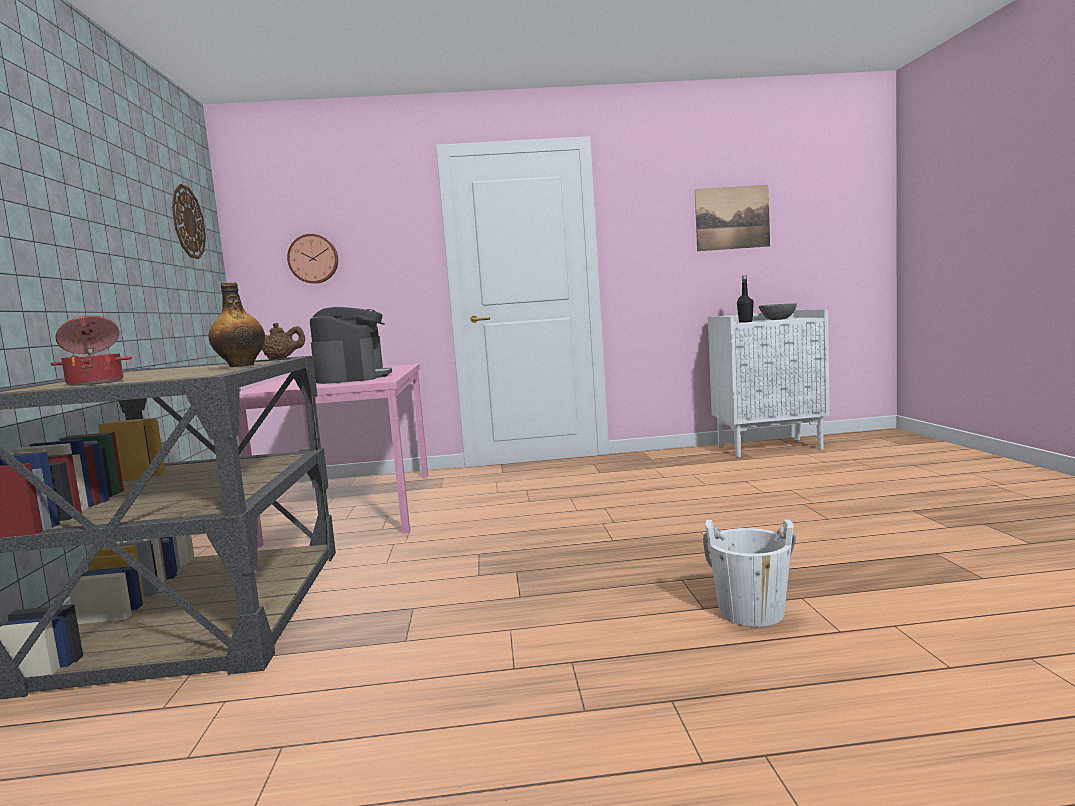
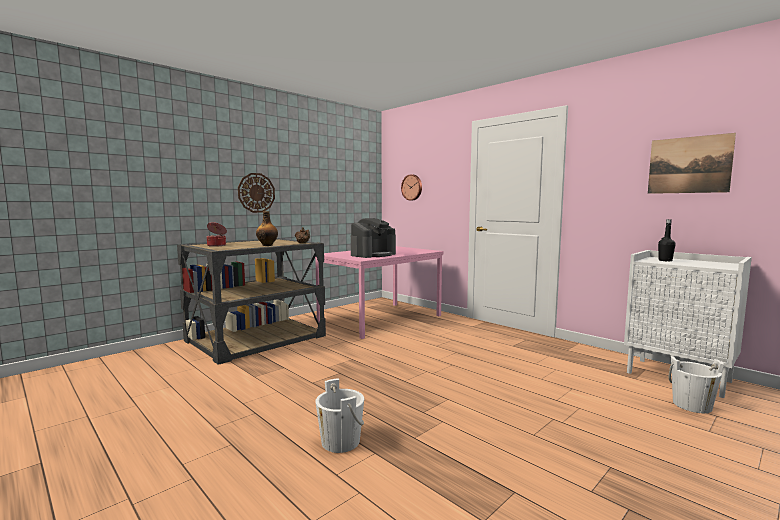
camera: 50 degrees right, 0 degrees up
(188, 222) = (351, 171): wall clock -> wall clock (256, 193)
(777, 319) = (702, 263): grey bowl -> none
(826, 459) = (692, 405): none -> white bucket

